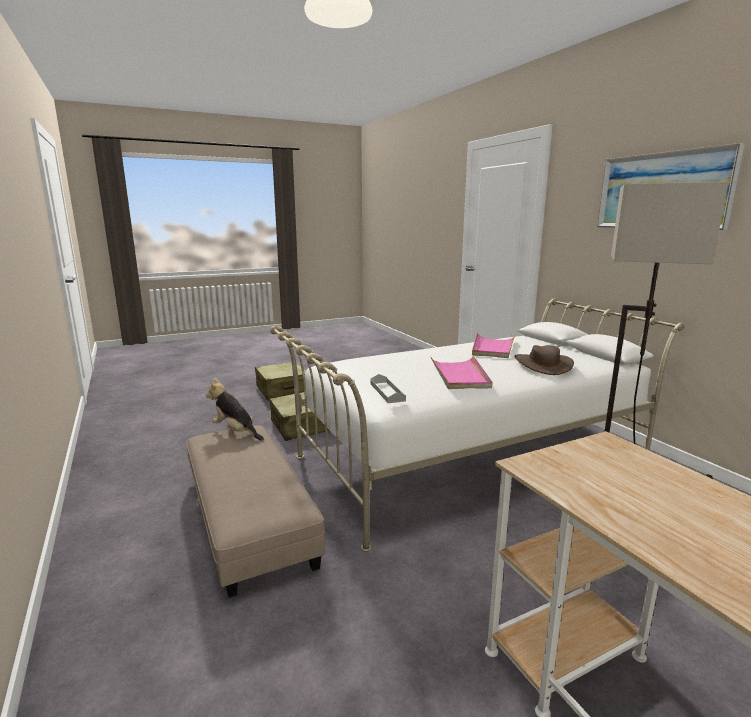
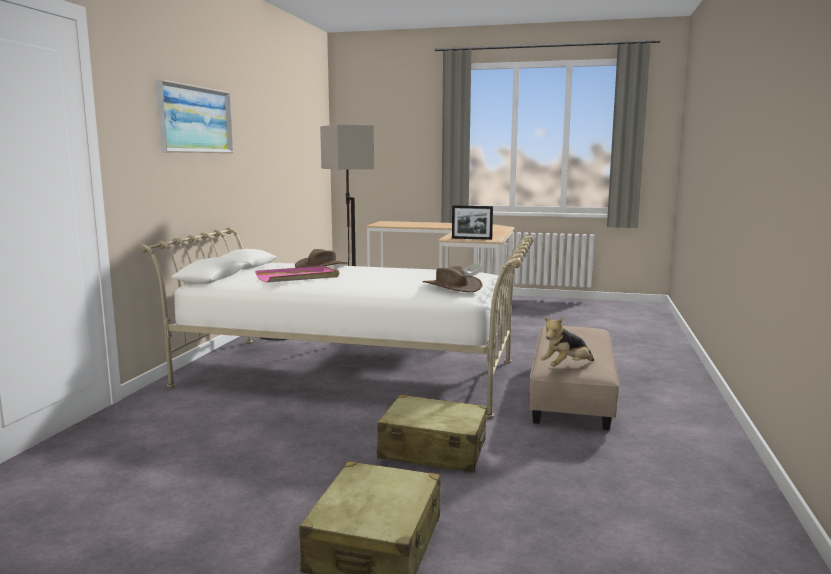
camera: 140 degrees left, 5 degrees down
(235, 432) = (566, 367): plush toy -> plush toy turned 75 degrees clockwise
(355, 366) = (451, 286): none -> brown hat
(460, 375) = (396, 271): pink tray -> none
(587, 462) = (471, 238): none -> picture frame

